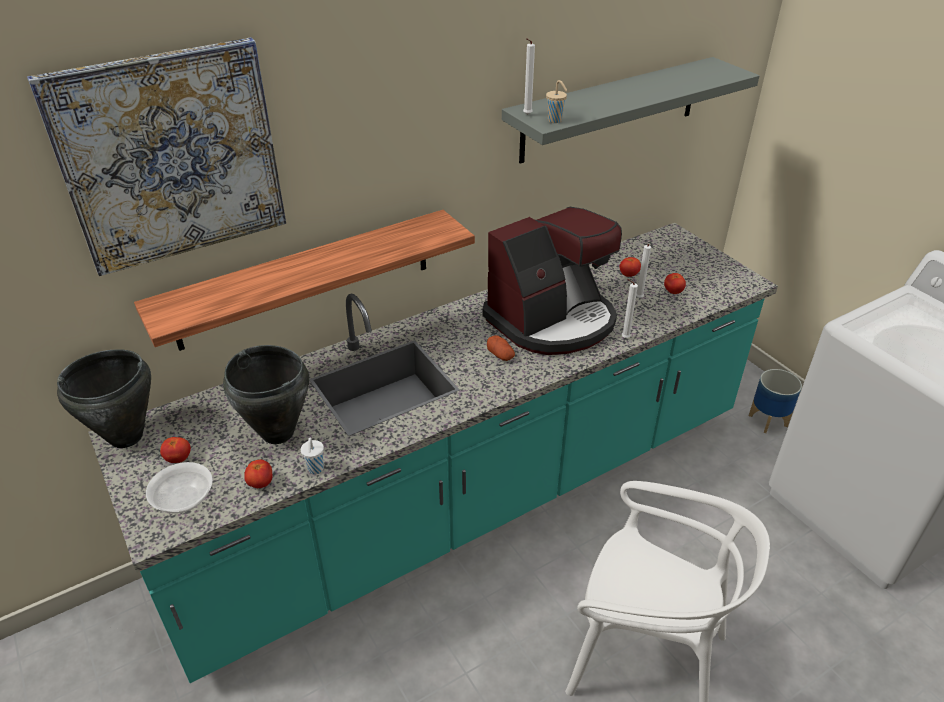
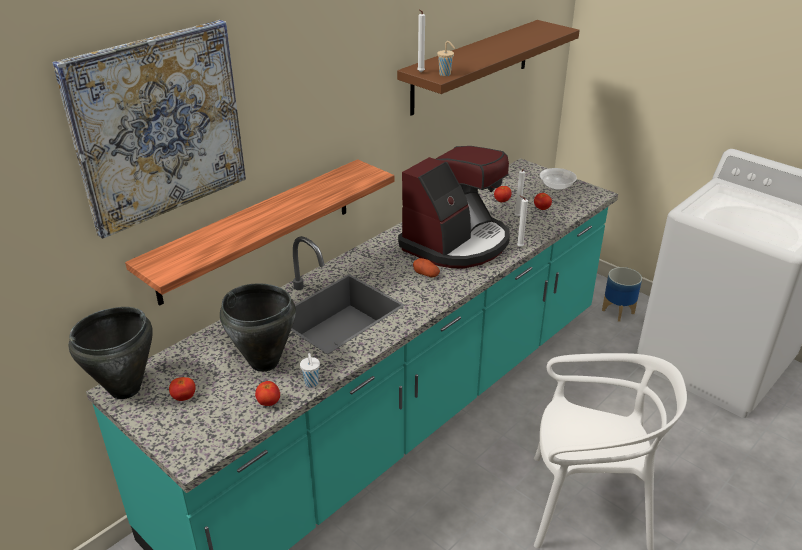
camera: 15 degrees left, 5 degrees down
(183, 499) = (205, 427): bowl -> bowl (556, 186)
(611, 109) = (471, 66): grey shelf -> brown shelf

